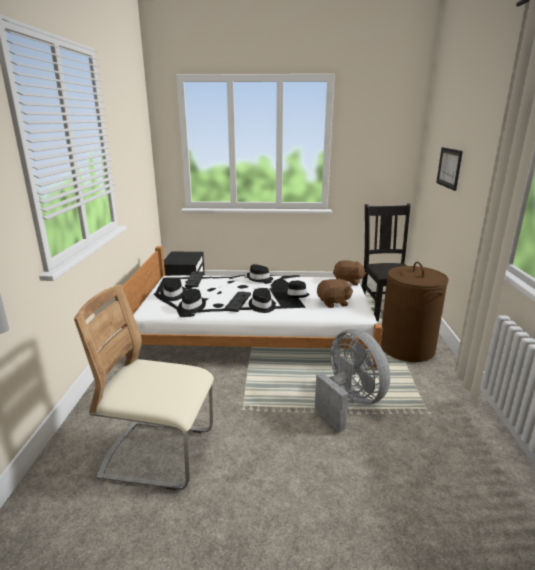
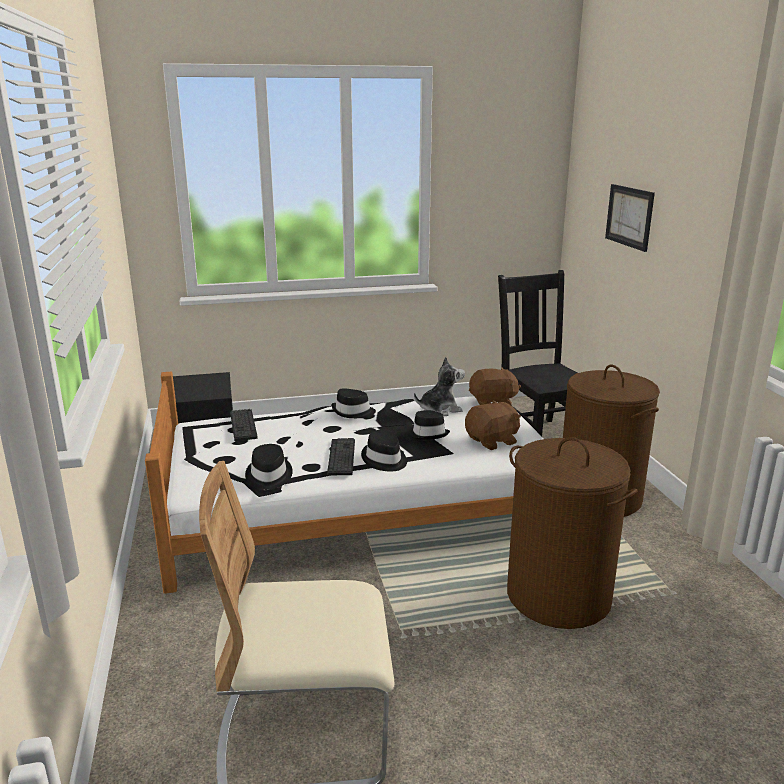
camera: 15 degrees left, 0 degrees up
(172, 295) = (222, 458): black hat -> none
(312, 282) = (440, 410): none -> plush toy
(349, 402) = (557, 596): grey fan -> brown laundry basket

